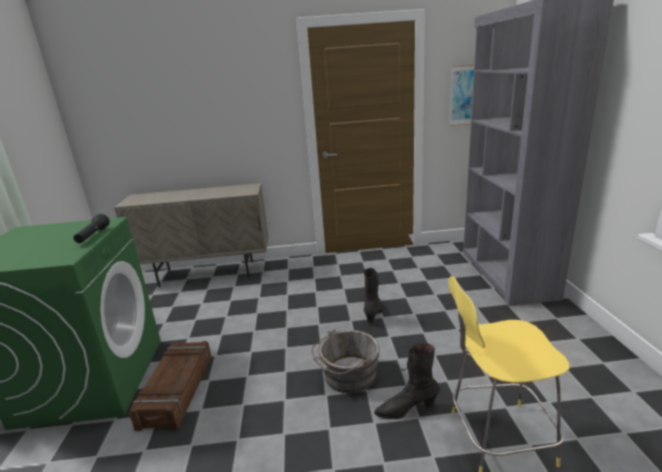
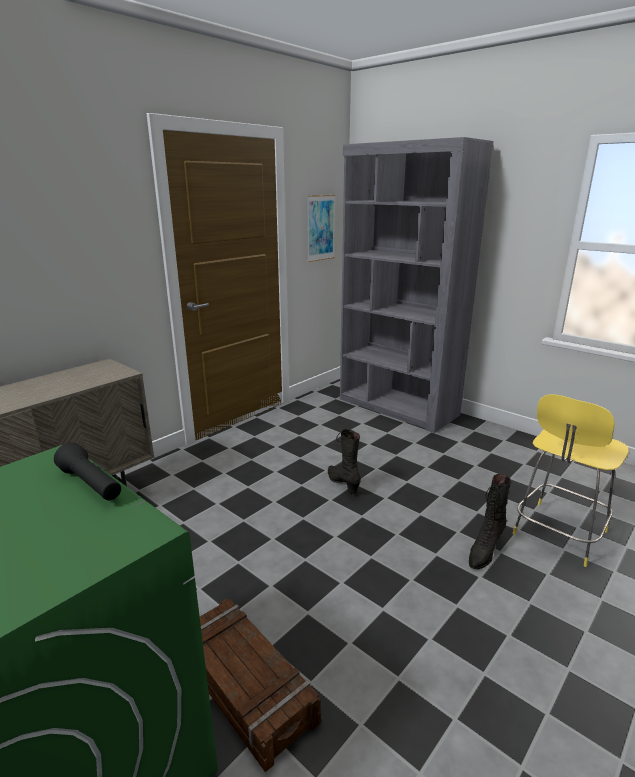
camera: 45 degrees left, 0 degrees up
(347, 376) = (404, 552): grey bucket -> none

